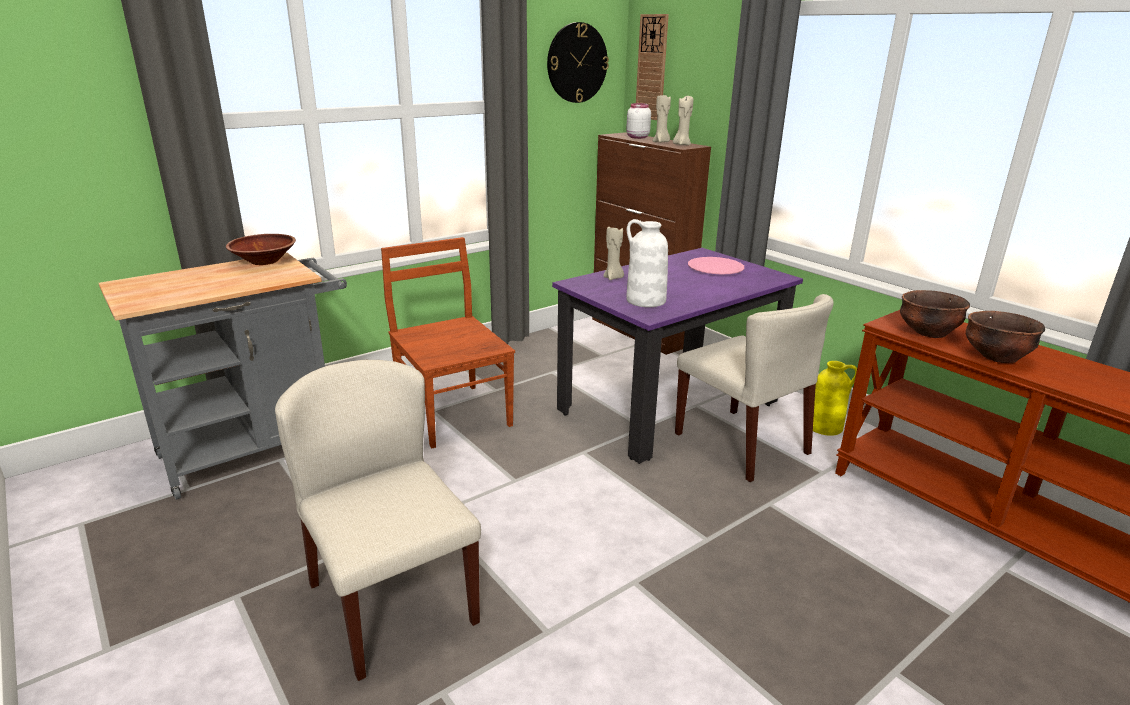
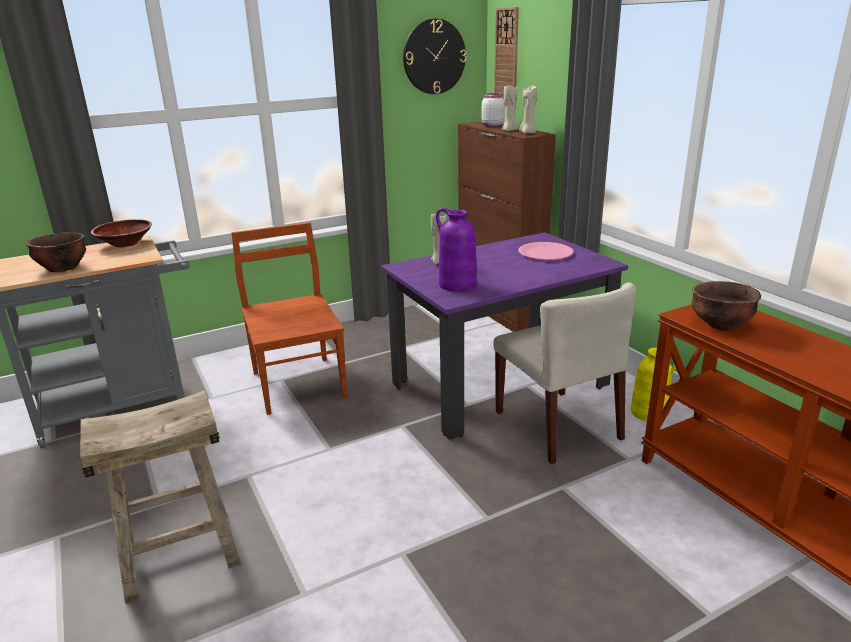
camera: 10 degrees right, 0 degrees up
(391, 602) = (180, 553): beige chair -> beige stool
(645, 300) = (457, 285): white vase -> purple vase
(996, 357) = (779, 353): brown bowl -> brown bowl (62, 268)

